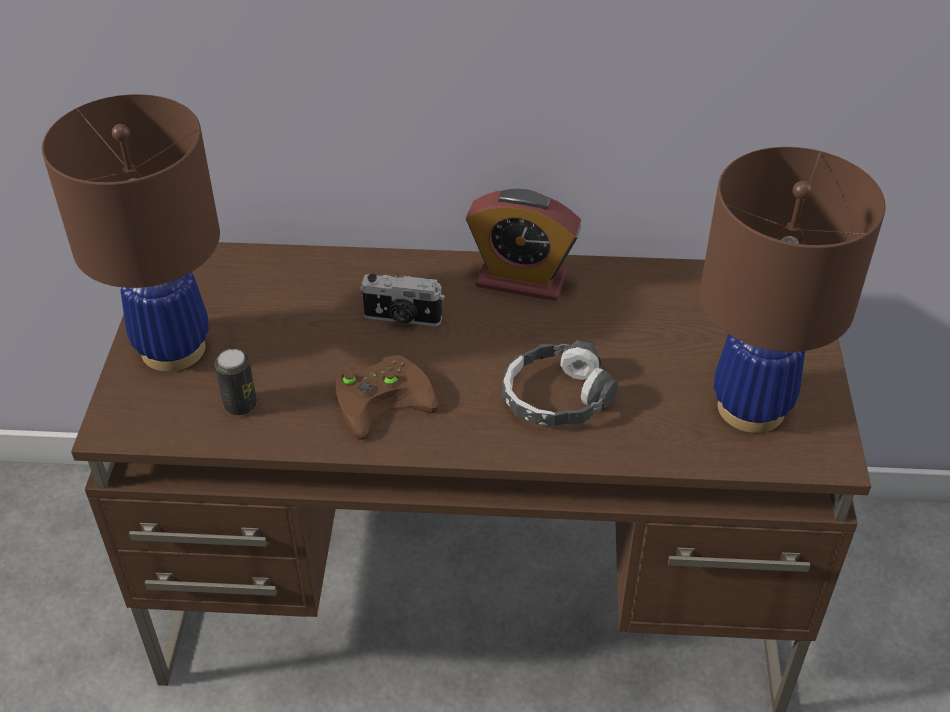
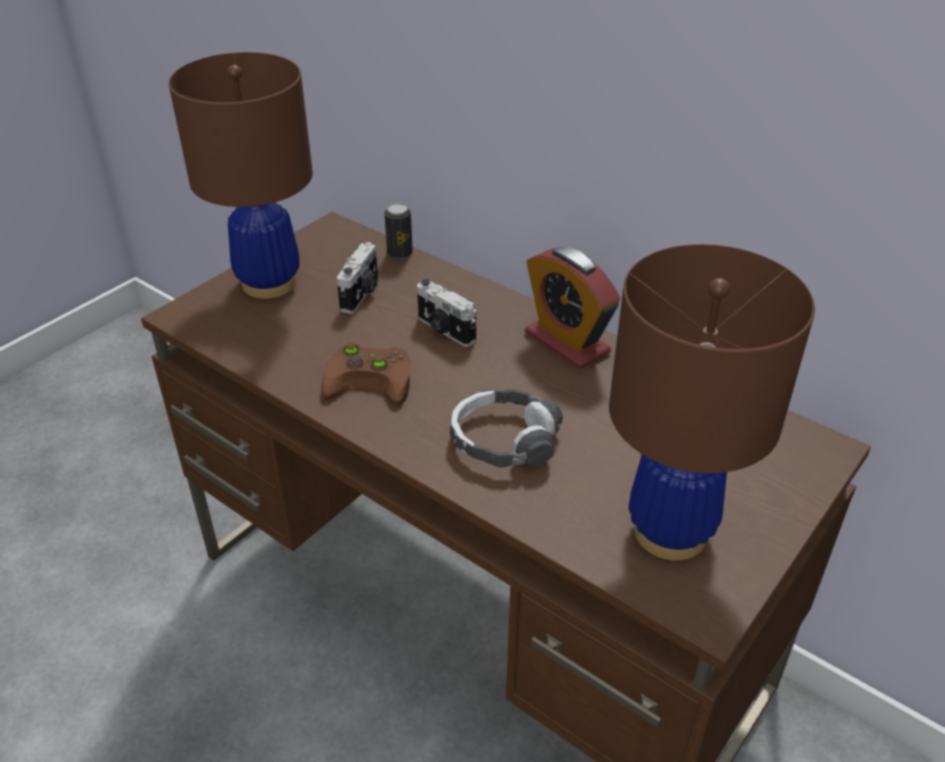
camera: 35 degrees right, 5 degrees down
(240, 405) = (271, 337): can -> can (399, 253)
(284, 318) = (361, 294): none -> camera

